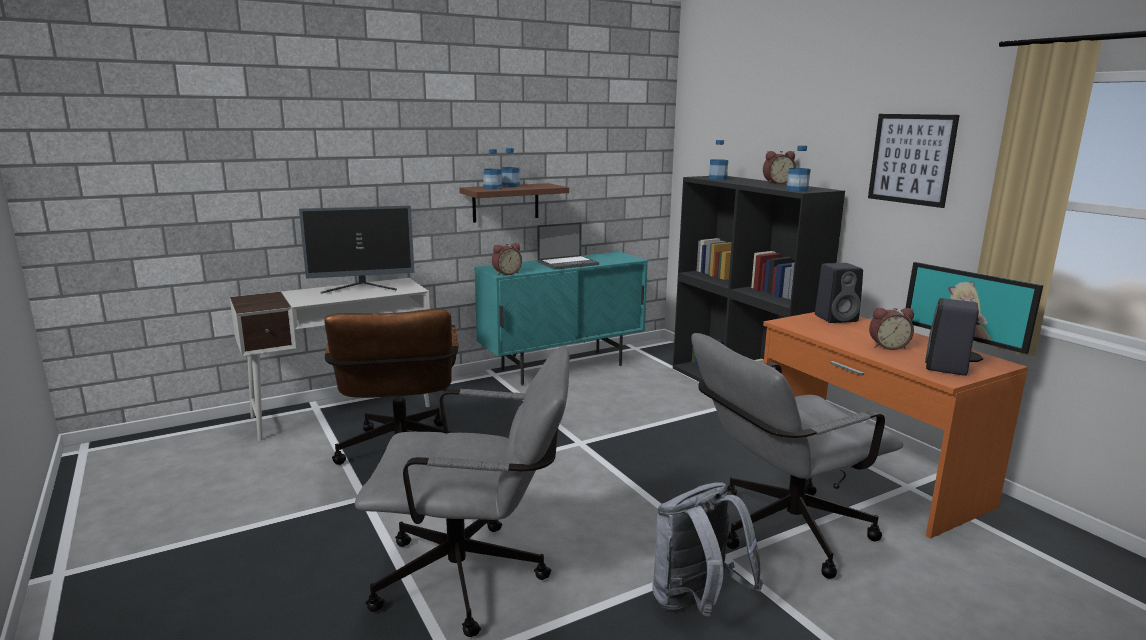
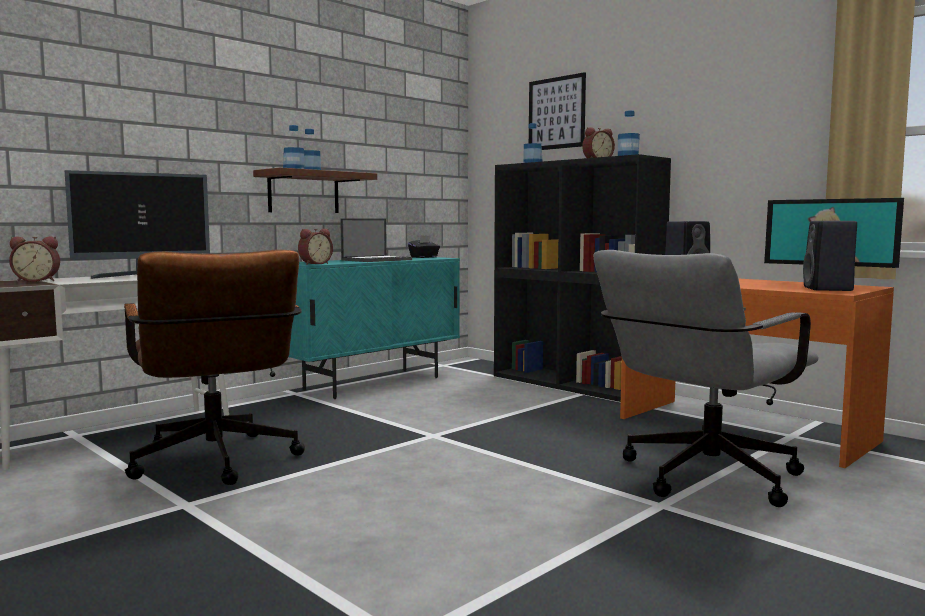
camera: 15 degrees left, 10 degrees down
(475, 578) = (382, 558): grey office chair -> none
(617, 256) = (424, 257): none -> black tissue box
(696, 605) = (662, 546): grey backpack -> none
(887, 346) = (757, 284): alarm clock -> alarm clock (37, 281)
(911, 159) = (737, 116): picture -> picture (556, 113)

